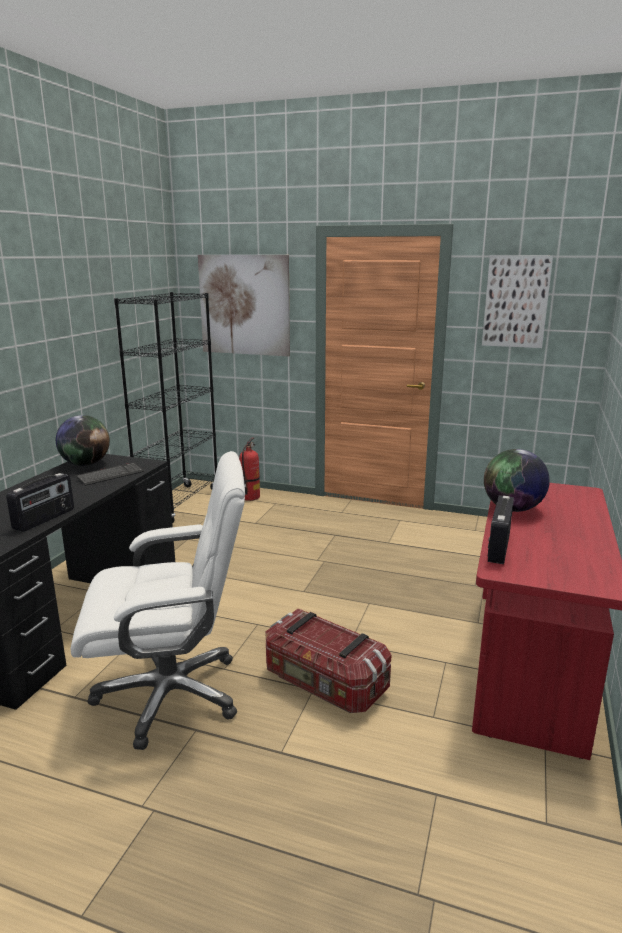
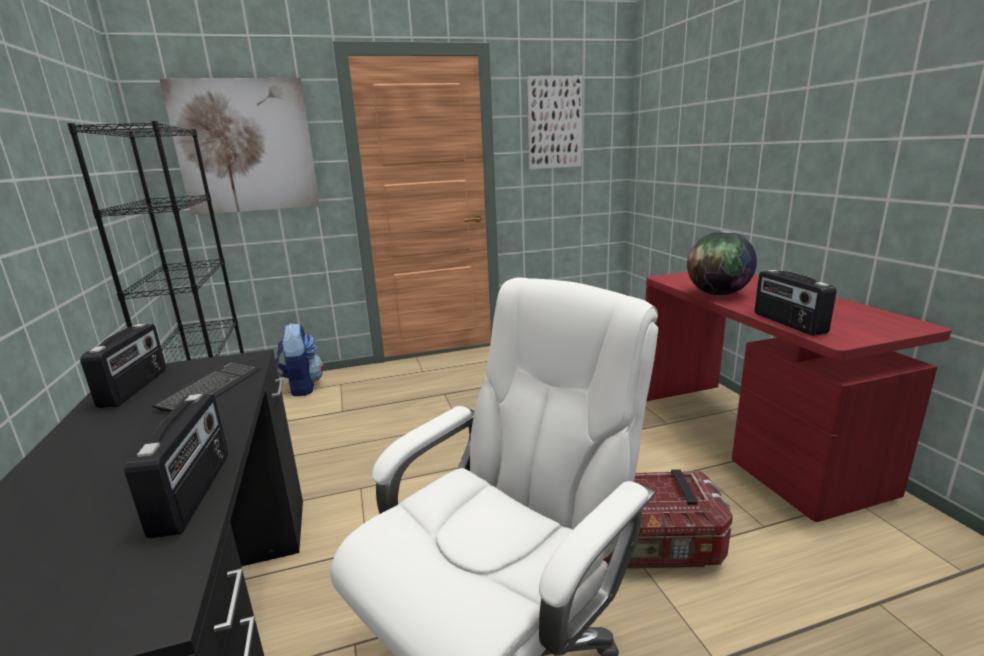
camera: 35 degrees left, 0 degrees up
(86, 464) = (135, 387): globe -> radio
(250, 497) = (302, 387): fire extinguisher -> backpack

